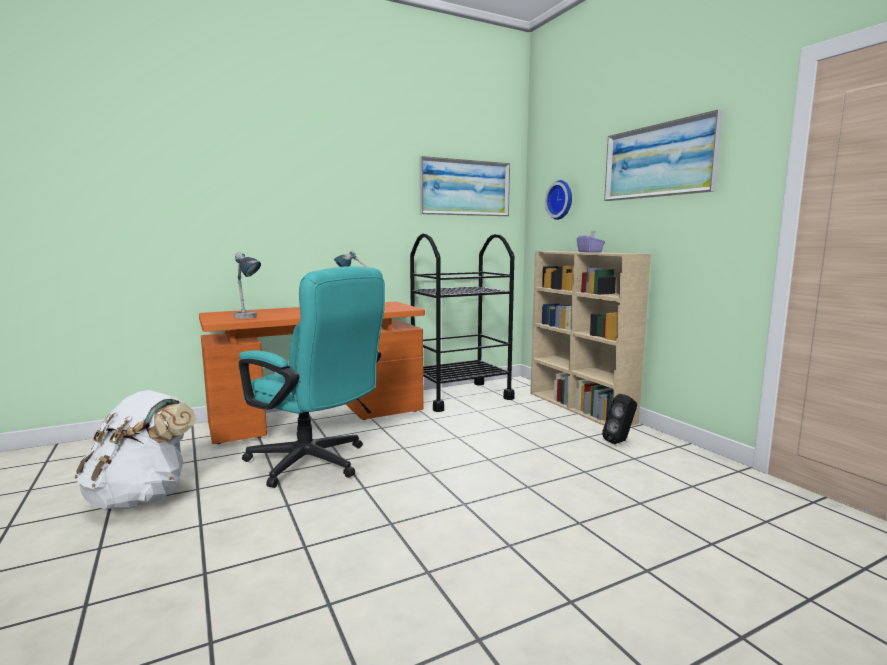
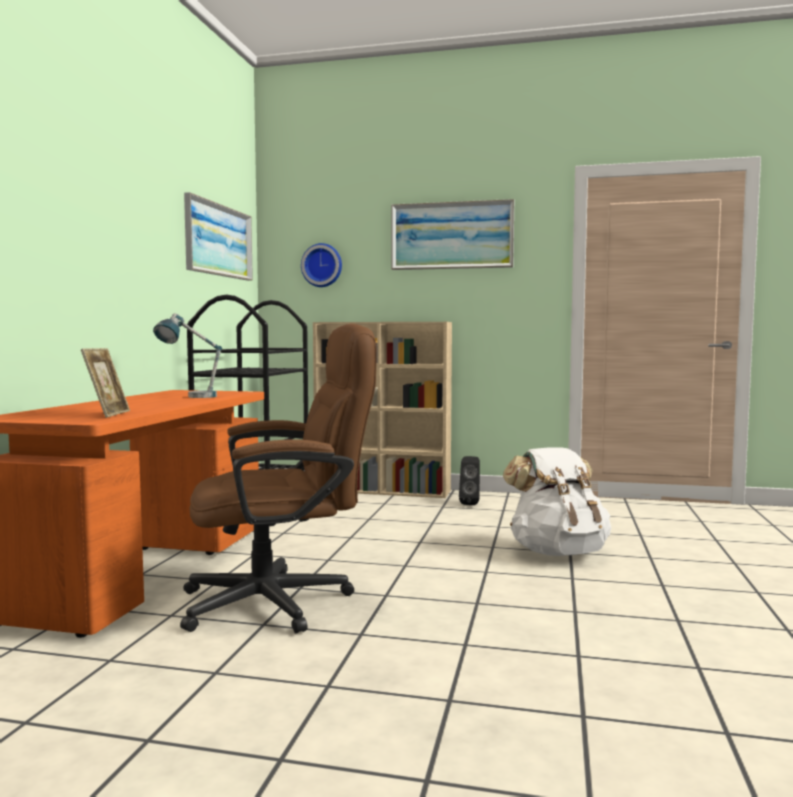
camera: 50 degrees left, 5 degrees down
(142, 497) = (166, 712): white backpack -> white backpack (557, 552)
(248, 318) = (107, 414): table lamp -> picture frame
(315, 464) = (283, 601): turquoise office chair -> brown office chair
(590, 252) = (389, 321): purple tissue box -> none

